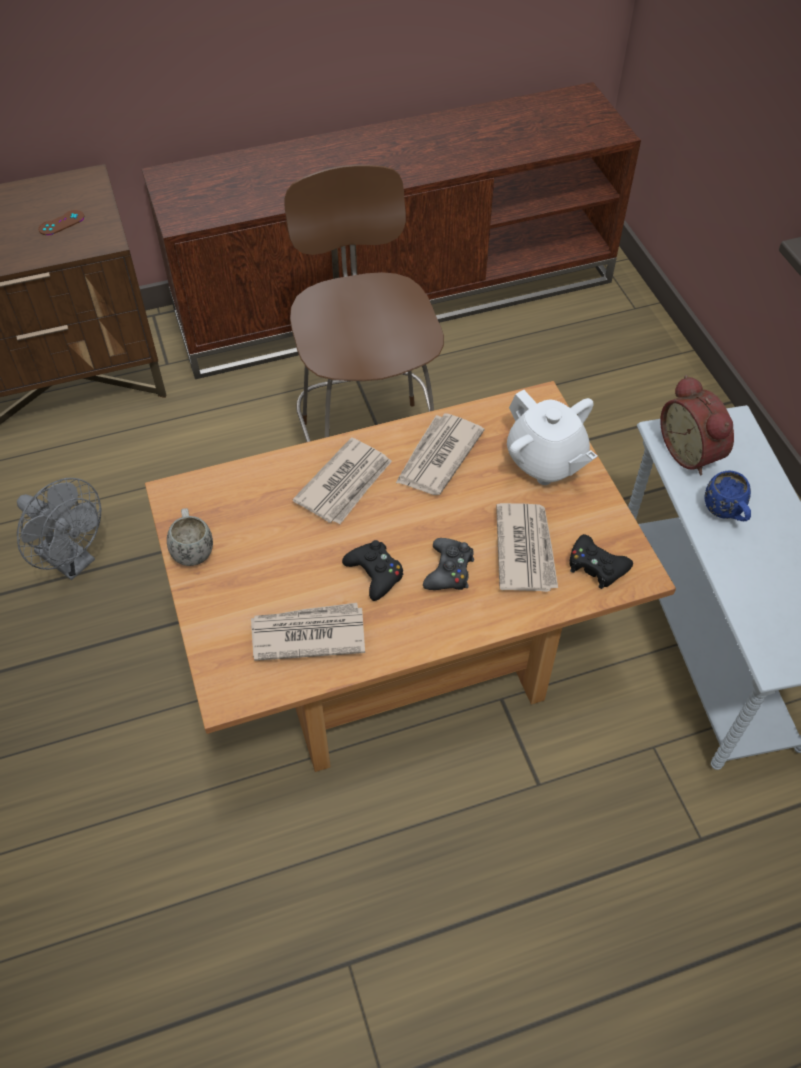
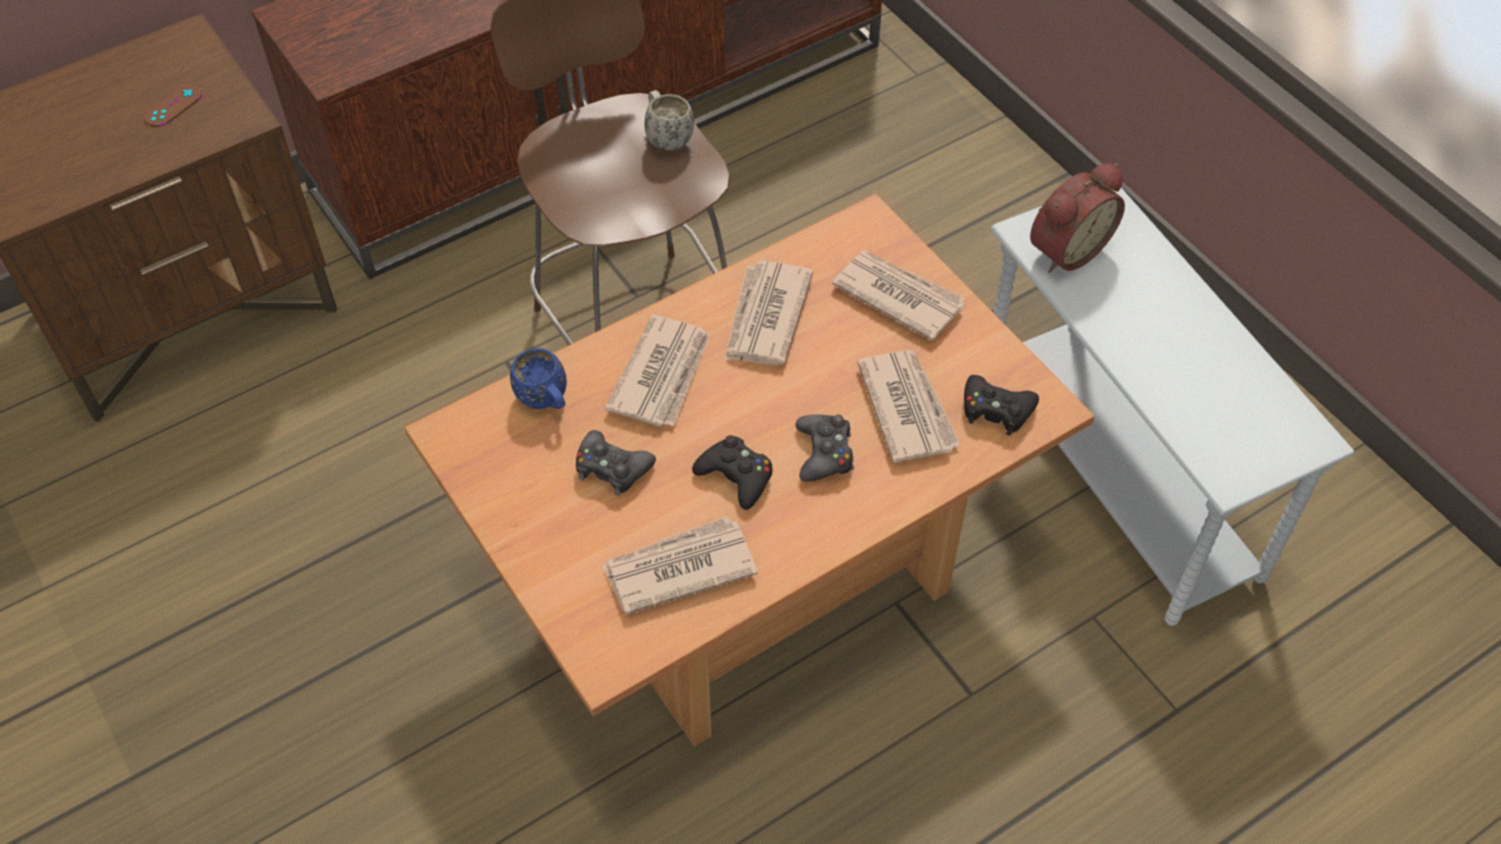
camera: 15 degrees left, 0 degrees up
(73, 561) = (285, 556): grey fan -> none
(192, 549) = (497, 497): white mug -> white mug (666, 136)
(284, 546) = (612, 468): none -> black game controller
(545, 461) = (898, 296): white teapot -> newspaper
(692, 452) = (1065, 249): alarm clock -> alarm clock turned 90 degrees counterclockwise
(726, 513) = (1125, 315): blue mug -> blue mug (546, 402)

